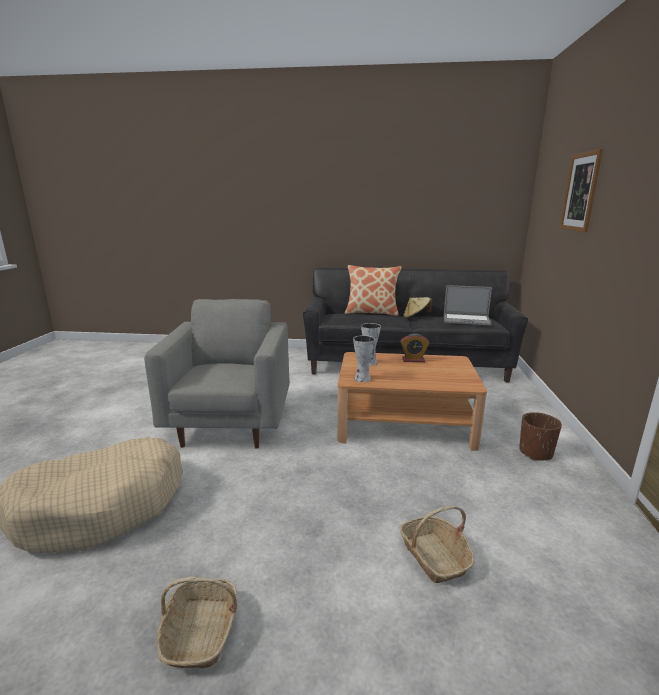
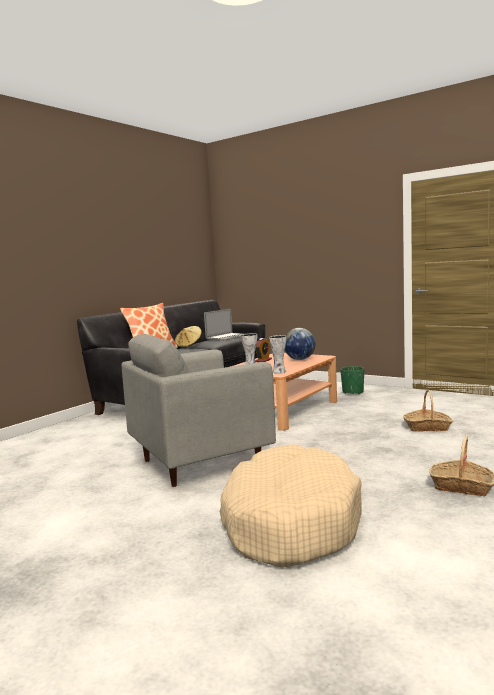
camera: 60 degrees left, 10 degrees down
(231, 424) = (200, 462): grey armchair -> grey armchair turned 60 degrees counterclockwise
(438, 376) = (299, 359): none -> globe
(535, 453) = (353, 392): brown planter -> green planter
(580, 192) = (287, 231): picture -> none

